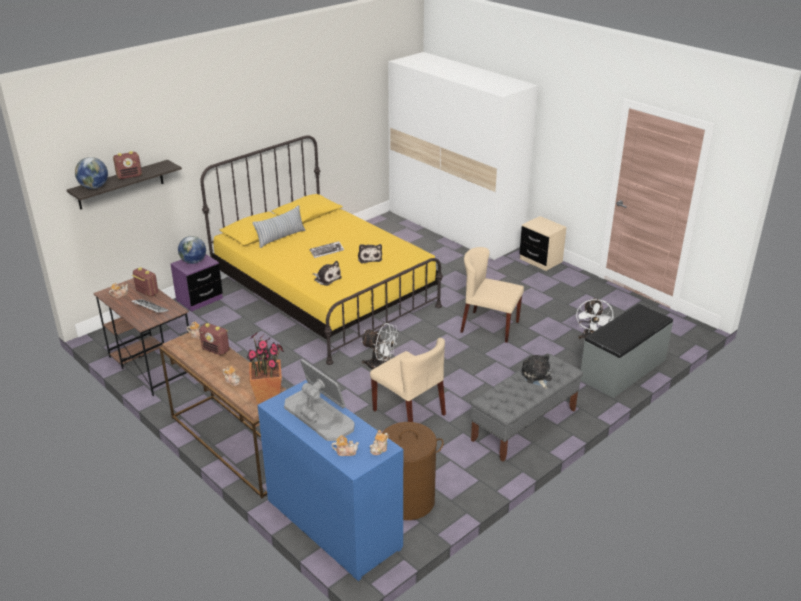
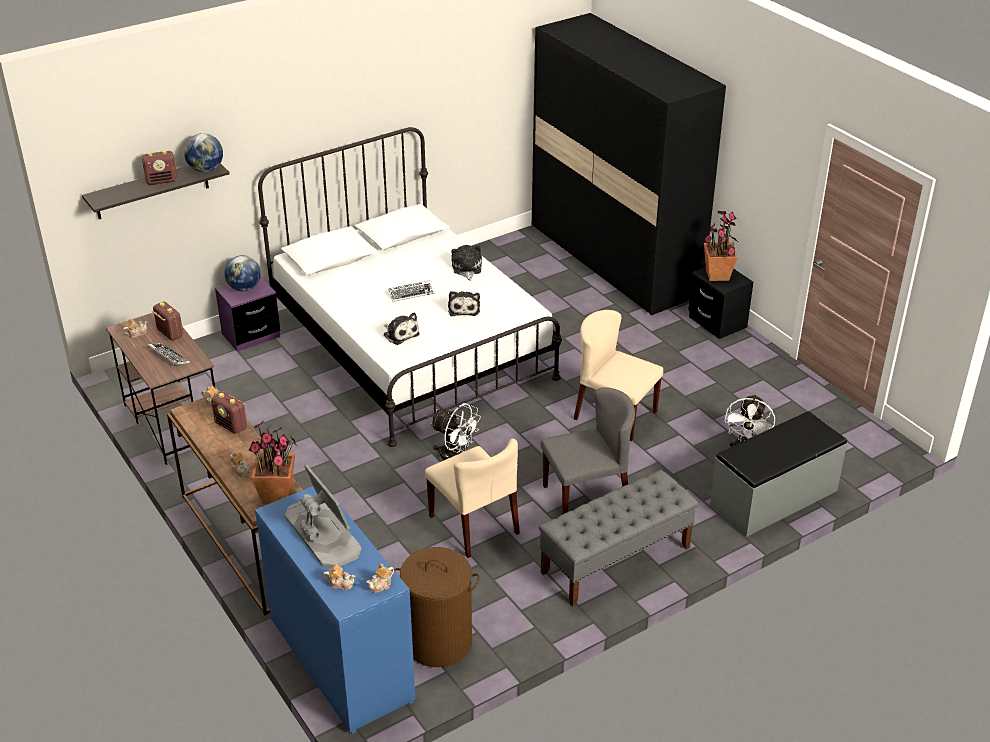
camera: 10 degrees right, 5 degrees up
(94, 187) = (115, 195): globe -> globe (205, 170)
(280, 237) = (358, 266): pillow -> none
(324, 296) = (411, 347): yellow bed -> white bed
(454, 228) = (614, 260): white wardrobe -> black wardrobe
(487, 383) = (586, 496): none -> grey chair
(537, 377) = (634, 502): plush toy -> plush toy (466, 269)
(539, 225) = (717, 275): none -> potted plant
(540, 260) = (717, 322): beige nightstand -> black nightstand

